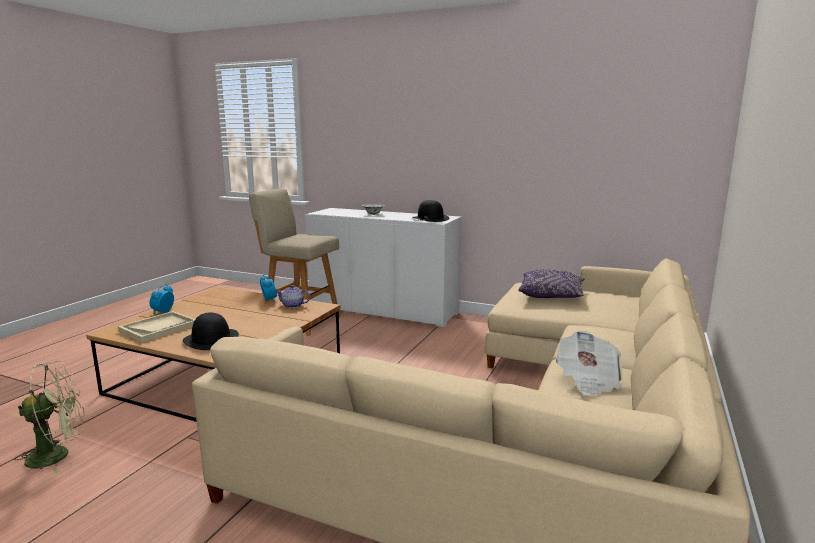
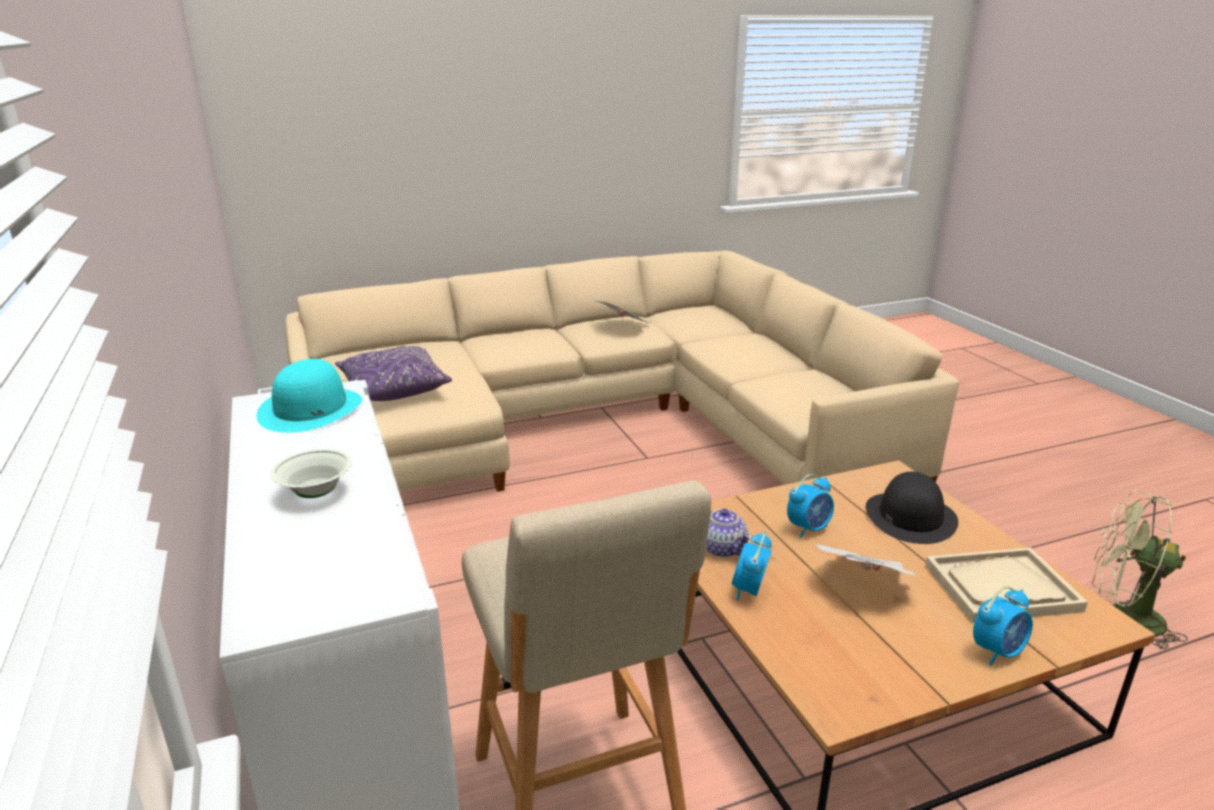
camera: 135 degrees left, 10 degrees up
(223, 313) = (866, 582): none -> newspaper
(262, 320) = (808, 528): none -> alarm clock
(430, 218) = (310, 409): black hat -> turquoise hat

